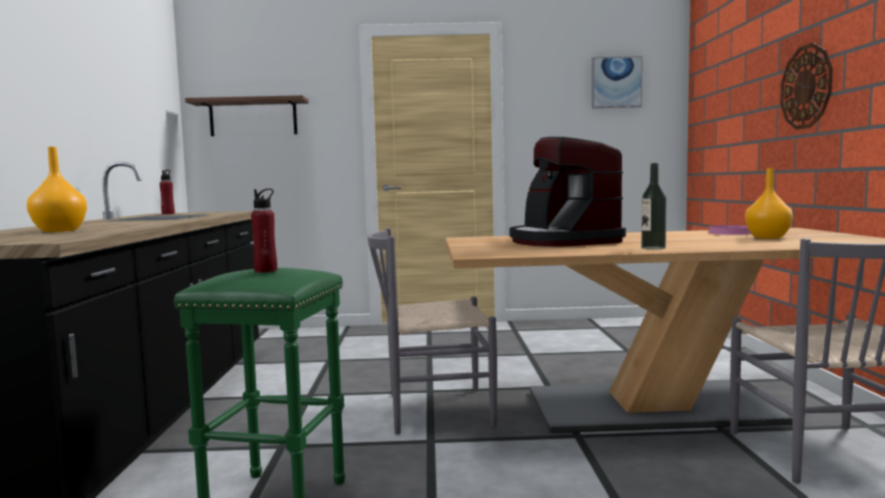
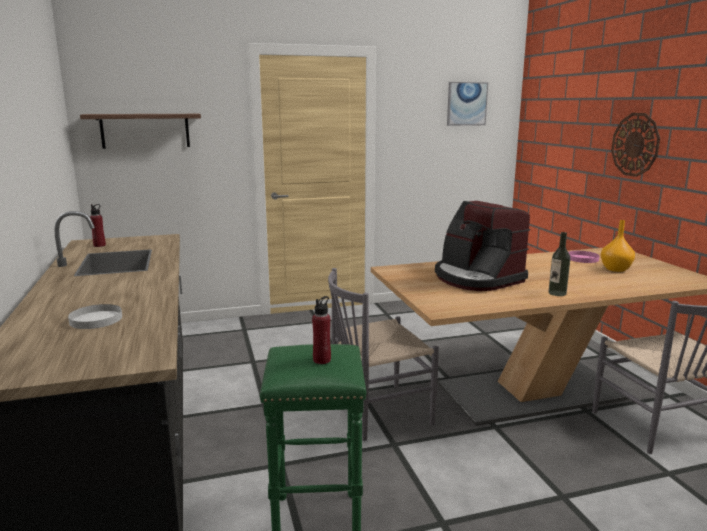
camera: 15 degrees left, 10 degrees up
(61, 231) = (96, 319): orange vase -> white plate

